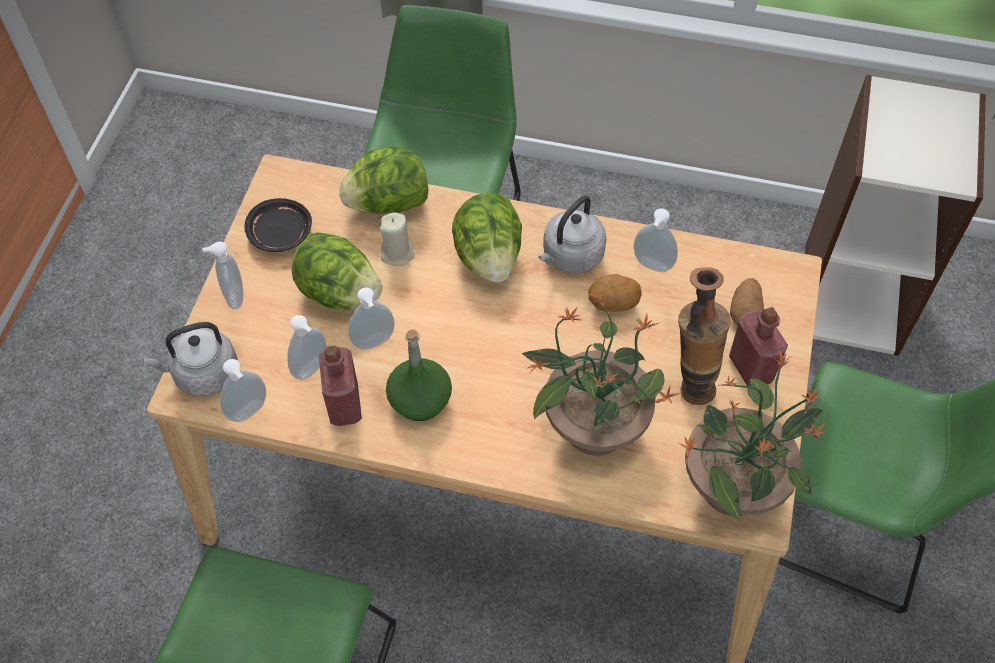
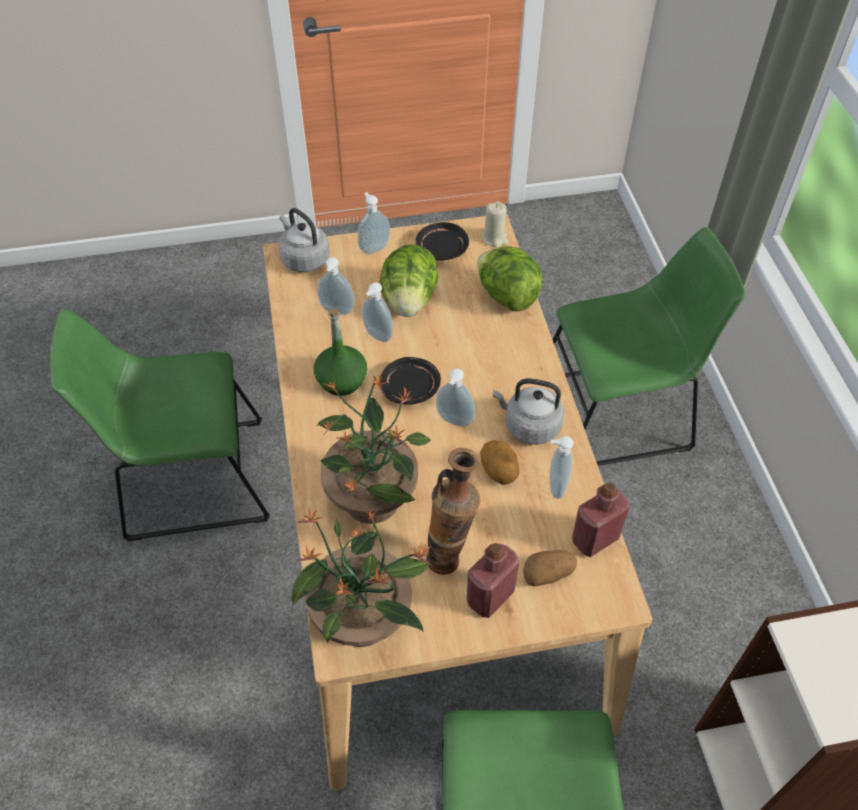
camera: 65 degrees right, 5 degrees down
(250, 412) = (286, 293): soap dispenser -> soap dispenser (454, 421)
(344, 405) = (316, 340): red bottle -> red bottle (595, 539)
(398, 253) = (464, 318): beige candle -> beige candle (494, 238)
(466, 338) = (410, 387): none -> black plate
(489, 257) = (495, 374): lettuce -> none

